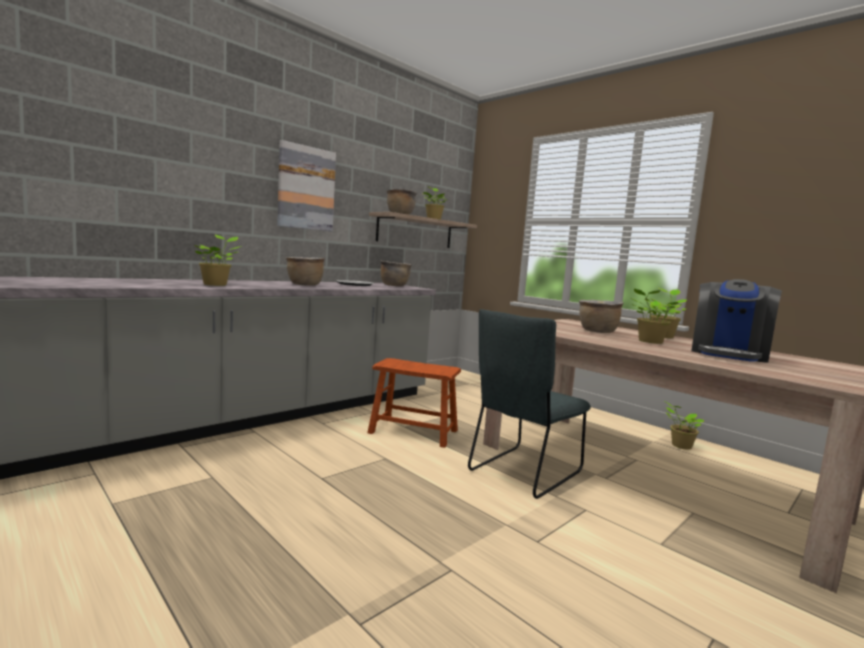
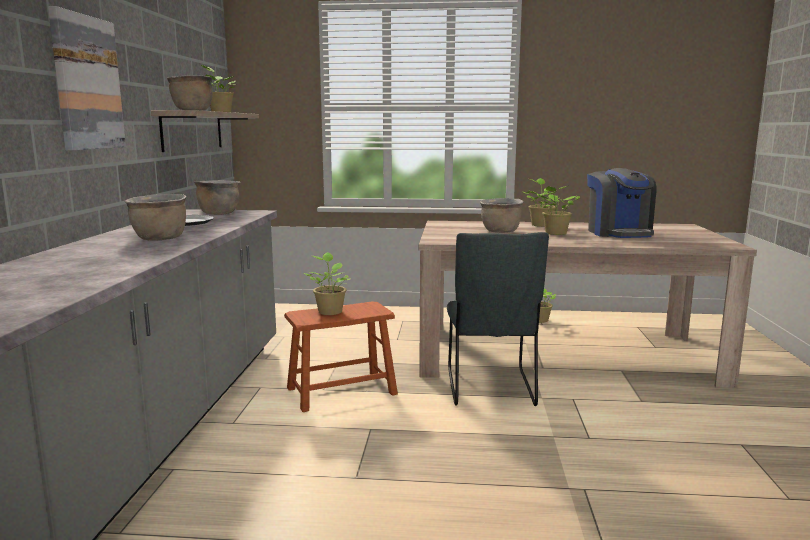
camera: 40 degrees left, 5 degrees up
(216, 284) = (90, 268): potted plant -> potted plant (330, 311)

